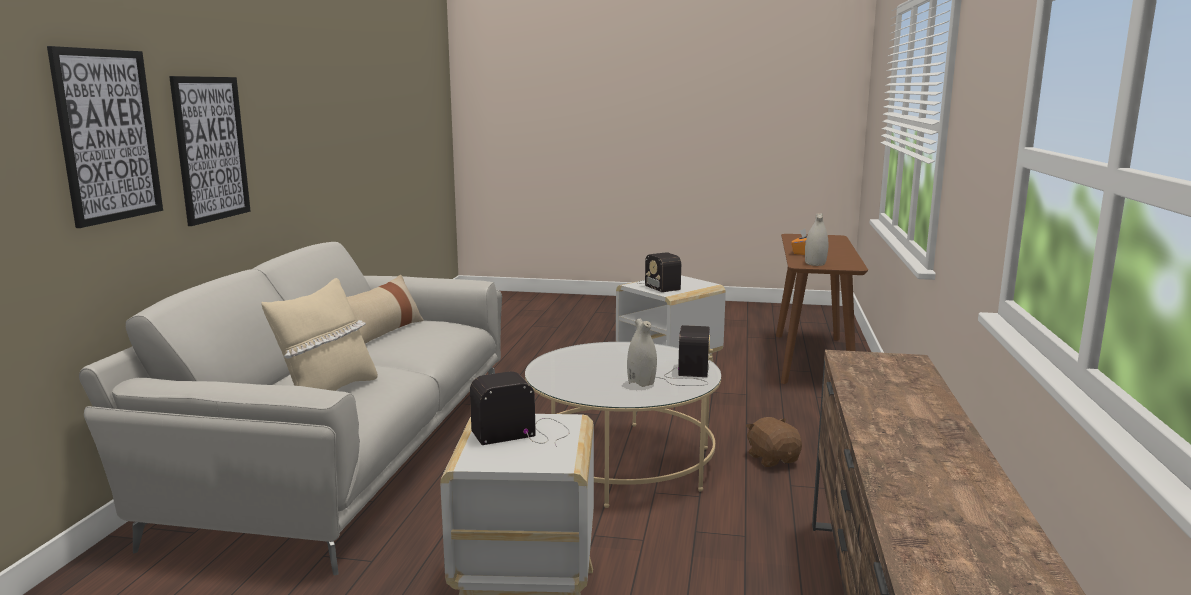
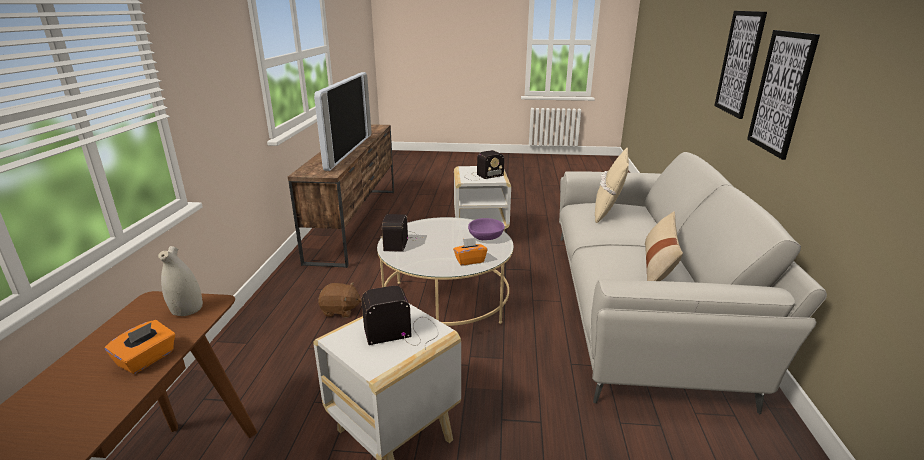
camera: 175 degrees right, 10 degrees up
(562, 373) = (485, 238): none -> purple bowl
(593, 352) = (470, 260): none -> orange tissue box
(641, 383) = (432, 232): white vase -> none
(658, 285) = (404, 332): radio -> radio turned 75 degrees counterclockwise
(773, 459) = (340, 310): brown plush toy -> brown plush toy turned 60 degrees counterclockwise
(899, 424) = (346, 151): none -> television

